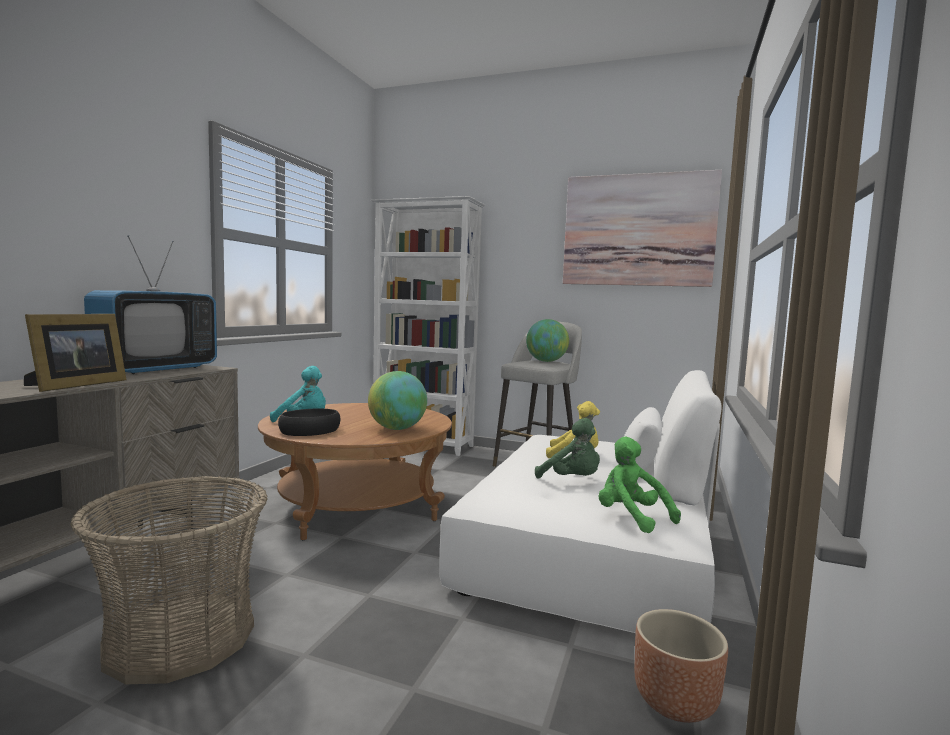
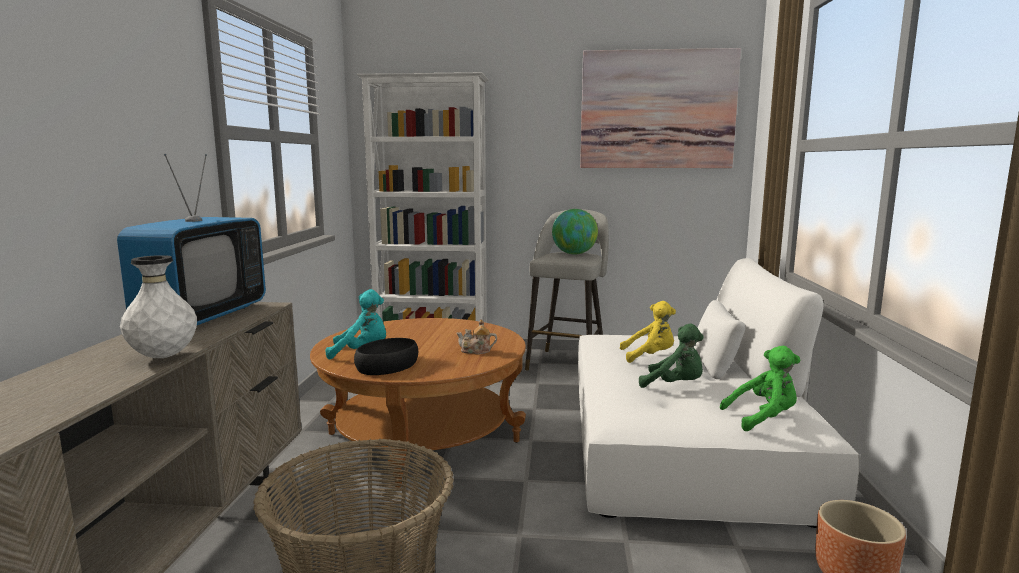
camera: 15 degrees left, 5 degrees up
(74, 385) = (163, 357): picture frame -> white vase
(397, 429) = (476, 351): globe -> teapot
(631, 517) = (763, 418): green plush toy -> green plush toy turned 135 degrees clockwise

